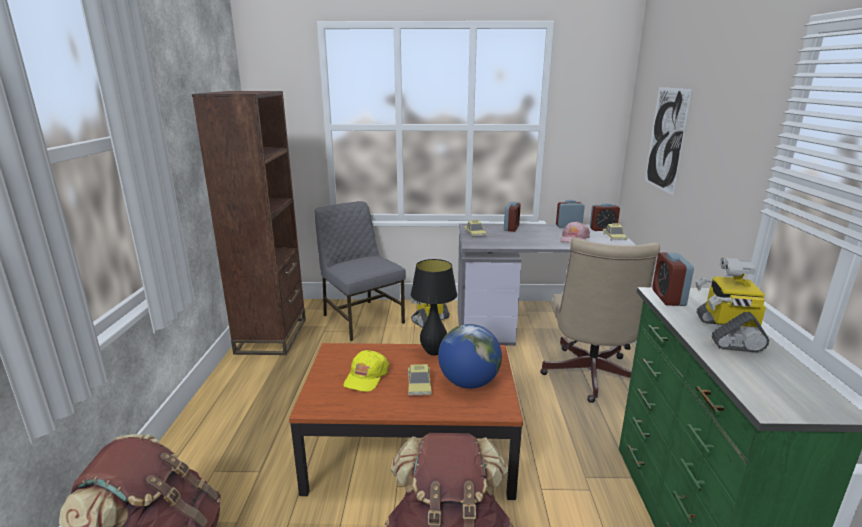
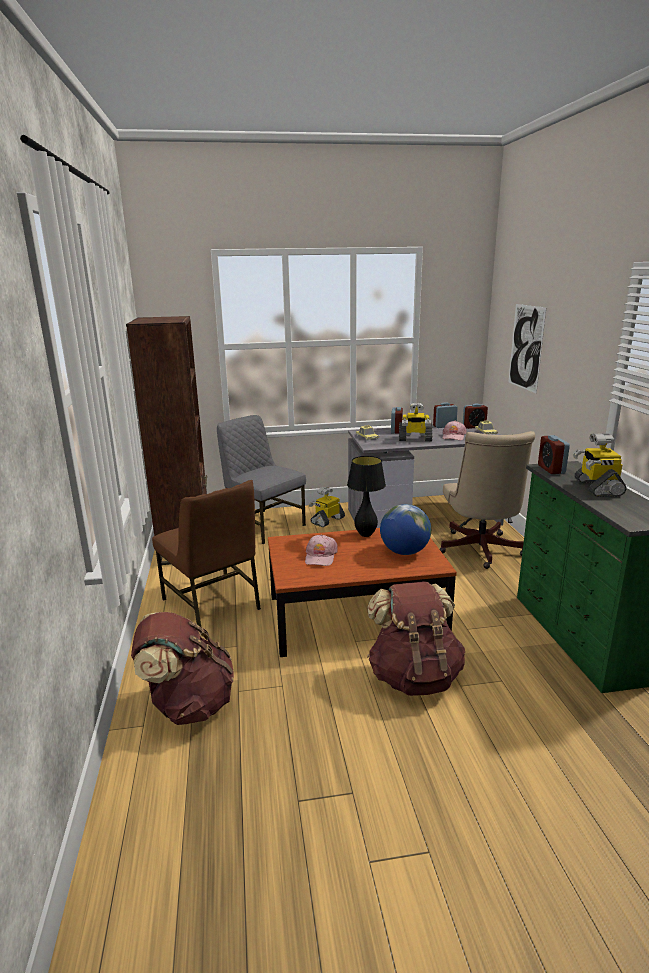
camera: 10 degrees left, 0 degrees up
(262, 410) = (212, 604): none -> brown chair
(366, 377) = (320, 556): yellow cap -> pink cap
(419, 384) = (366, 557): toy car -> none
(527, 239) = (414, 439): none -> toy robot

